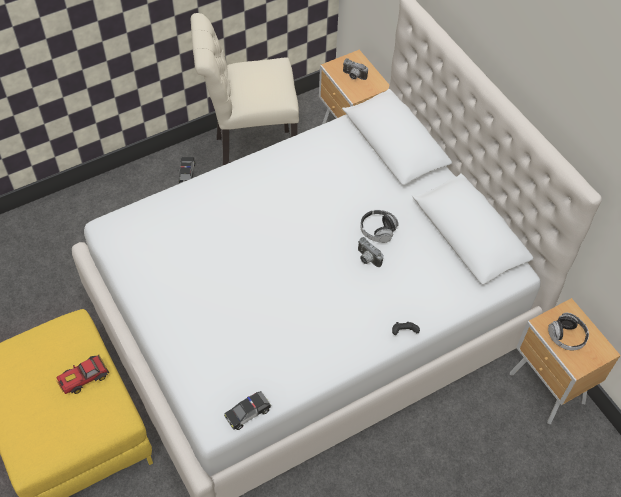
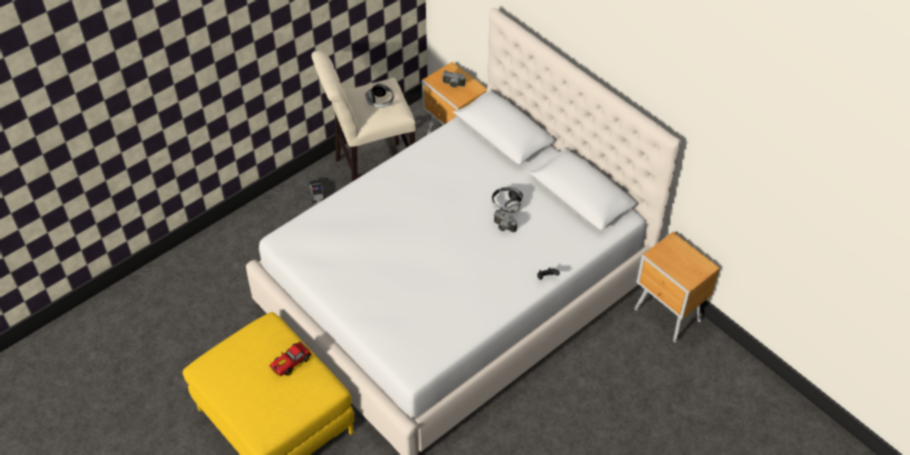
camera: 10 degrees left, 5 degrees down
(248, 413) = (438, 359): toy car -> none
(566, 337) = (675, 261): headphones -> headphones (380, 101)

